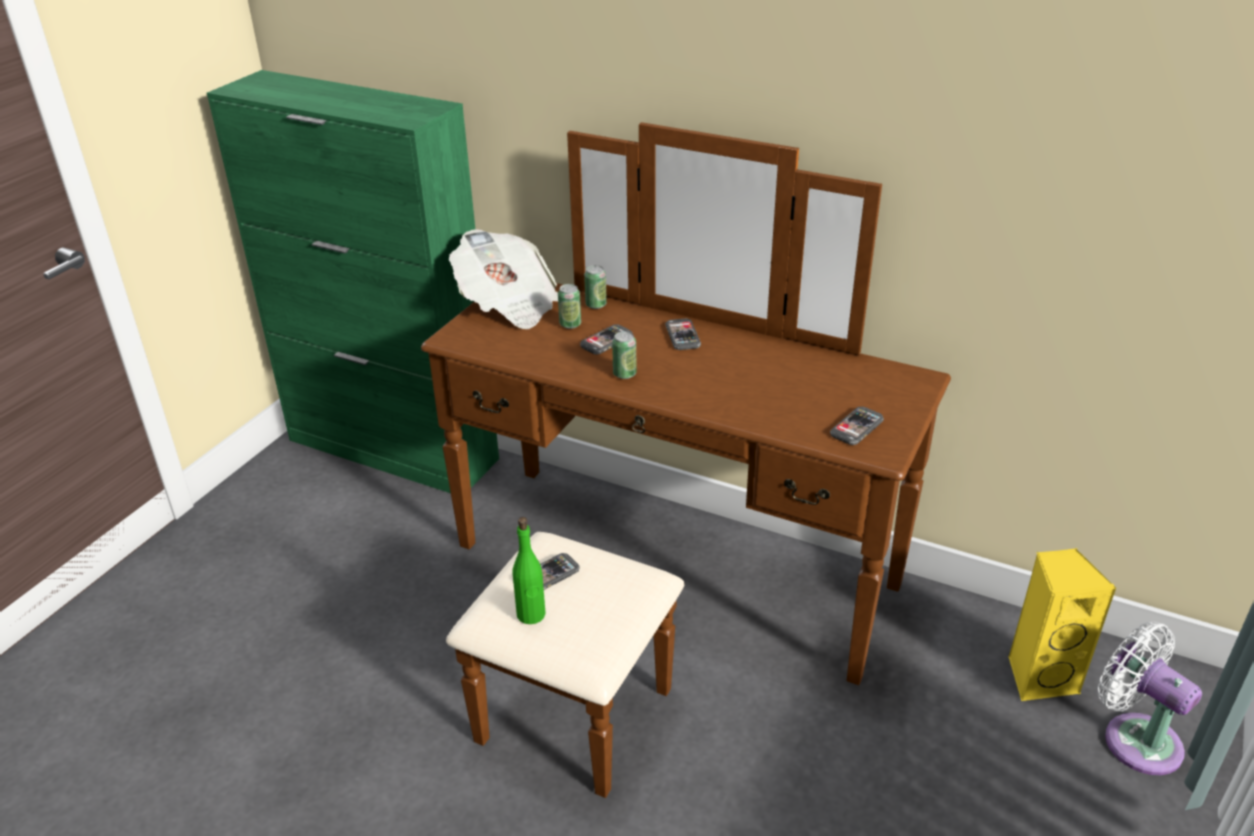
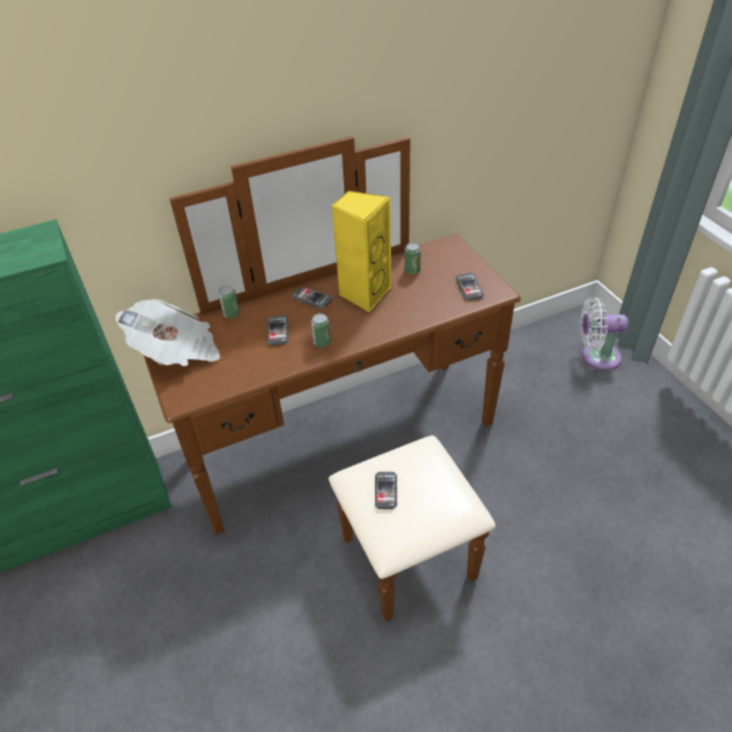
camera: 50 degrees left, 10 degrees up
(531, 614) = (411, 519): green bottle -> none
(570, 324) = (239, 336): can -> can (412, 270)
(1039, 677) = (541, 360): yellow speaker -> yellow speaker (364, 293)

